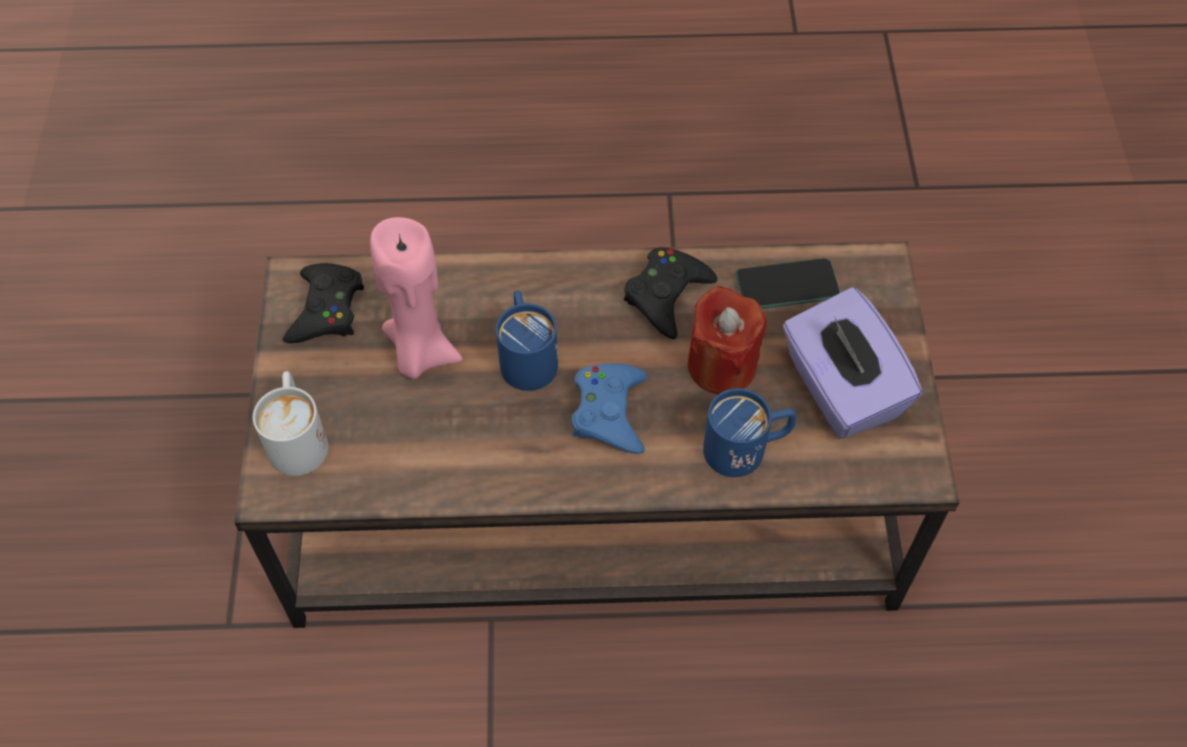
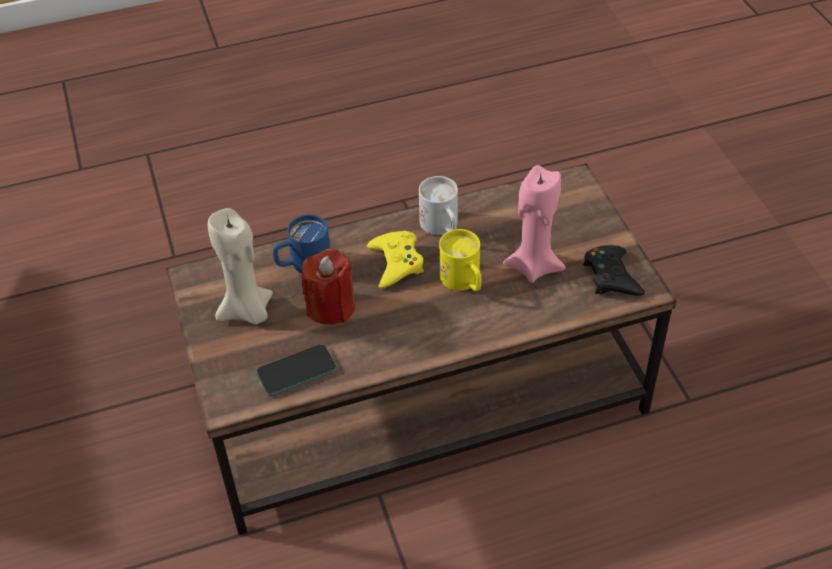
camera: 165 degrees right, 10 degrees down
(298, 437) = (579, 206): white mug -> white mug (442, 227)
(526, 355) = (464, 282): blue mug -> yellow mug
(609, 412) = (396, 263): blue game controller -> yellow game controller
(666, 295) = (382, 343): black game controller -> none
(840, 389) = (247, 312): purple tissue box -> beige candle

